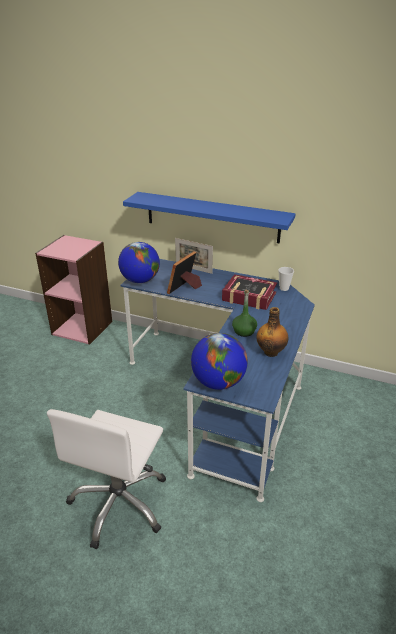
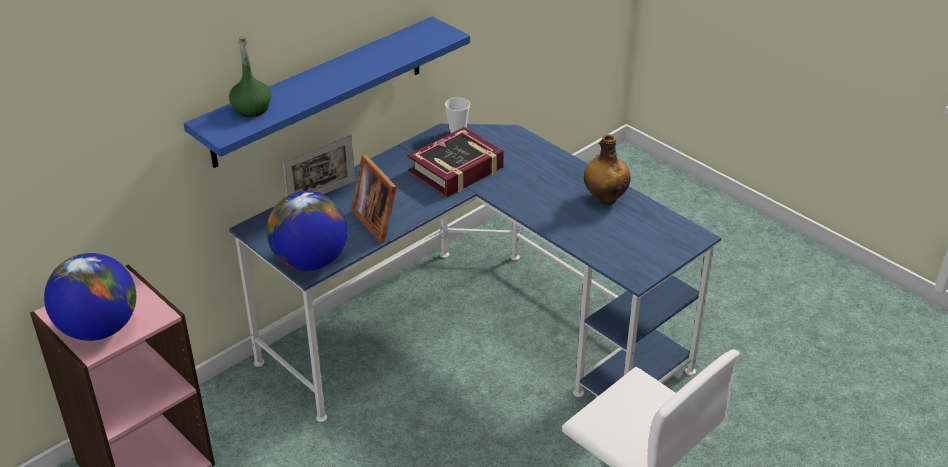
camera: 65 degrees left, 5 degrees up
(218, 382) = (644, 261): globe -> globe (99, 329)
(244, 331) = (543, 204): green bottle -> green bottle (252, 108)

